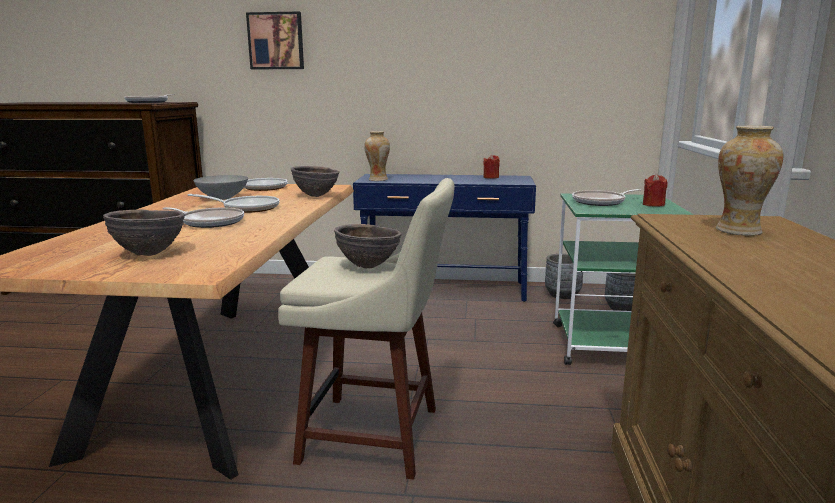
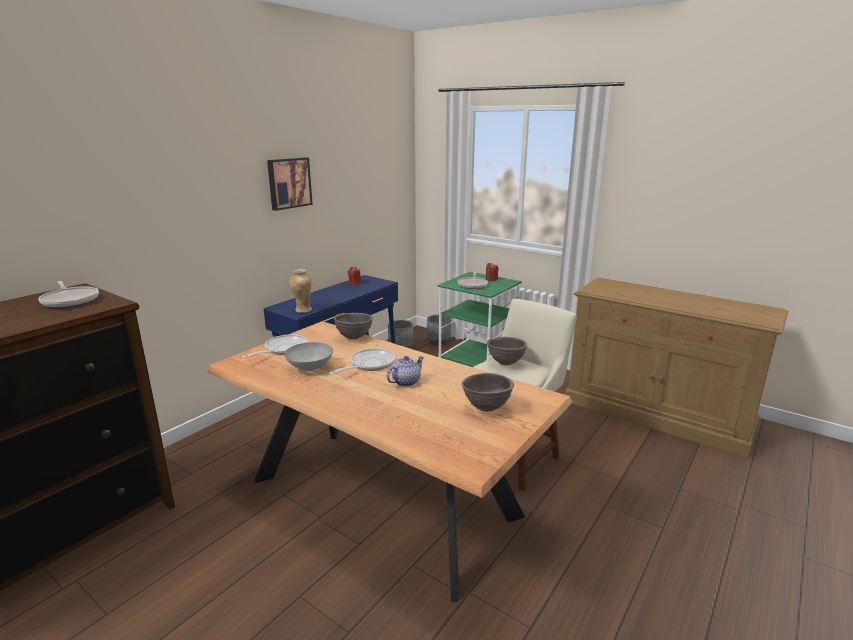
camera: 60 degrees left, 5 degrees up
(210, 222) = (406, 381): frying pan -> teapot
(276, 41) = (167, 199): picture -> picture (288, 183)
(738, 231) = (619, 289): vase -> none

